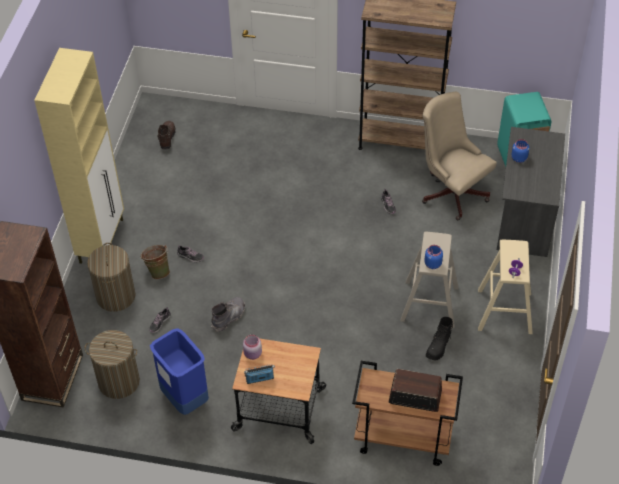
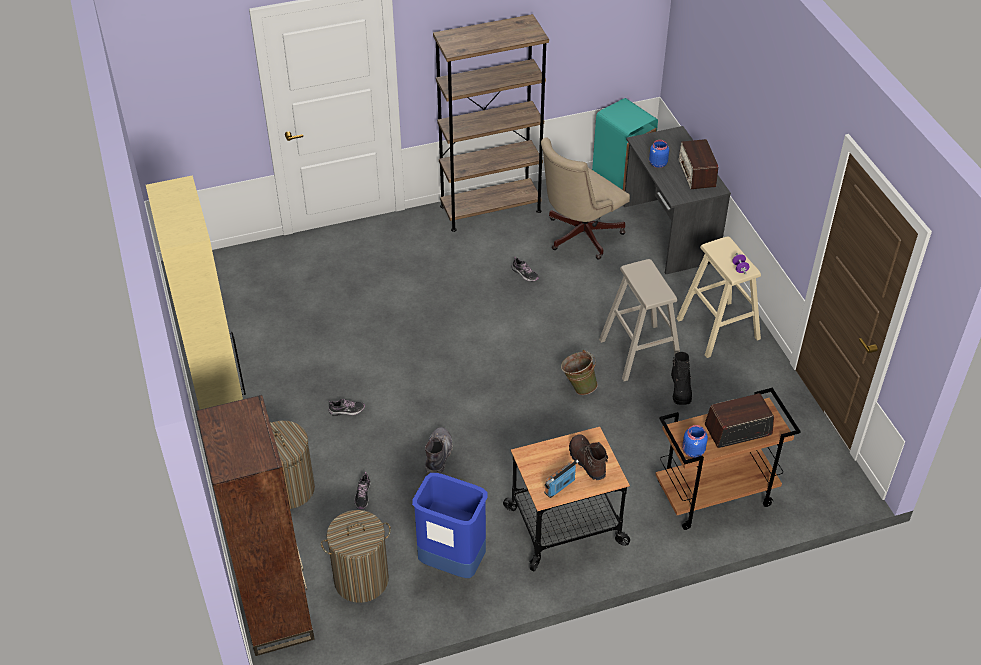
camera: 30 degrees left, 5 degrees down
(158, 271) = (320, 441): green bucket -> green bucket (578, 386)
(167, 138) = (227, 298): brown boot -> brown boot (586, 462)
(253, 354) = (532, 465): pink jar -> none
(432, 264) = (654, 294): blue jar -> blue jar (692, 451)
(451, 191) = (579, 236): beige office chair -> beige office chair turned 60 degrees counterclockwise
(544, 179) = (696, 173): none -> radio

